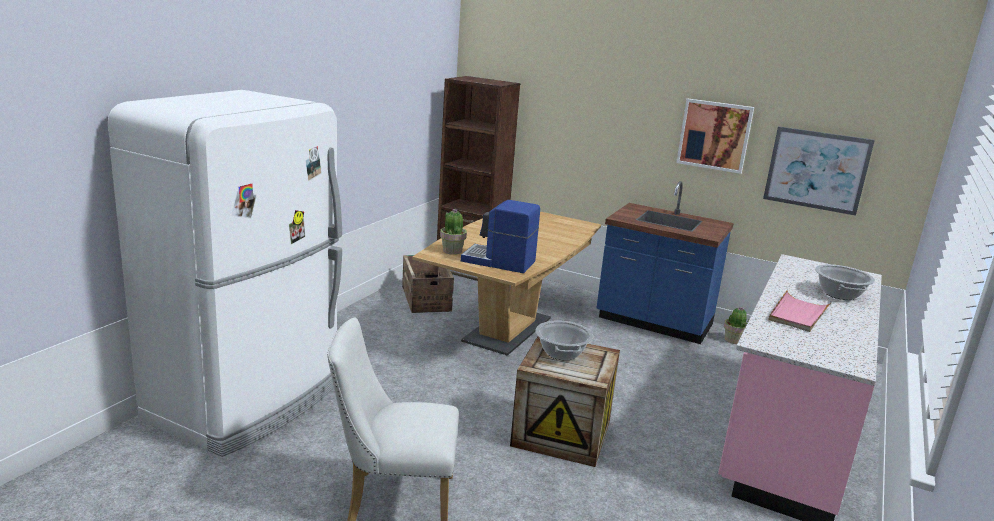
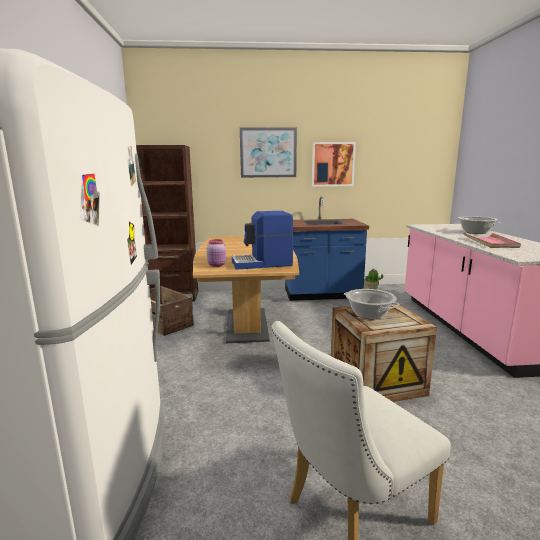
camera: 30 degrees left, 5 degrees down
(452, 251) = (217, 265): potted plant -> pink jar
(816, 170) = (395, 176): picture -> picture (268, 152)

